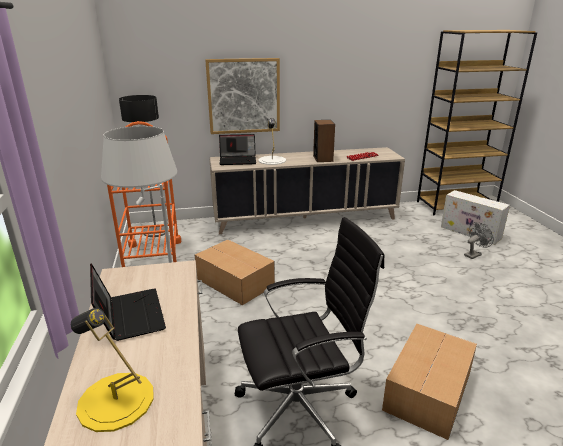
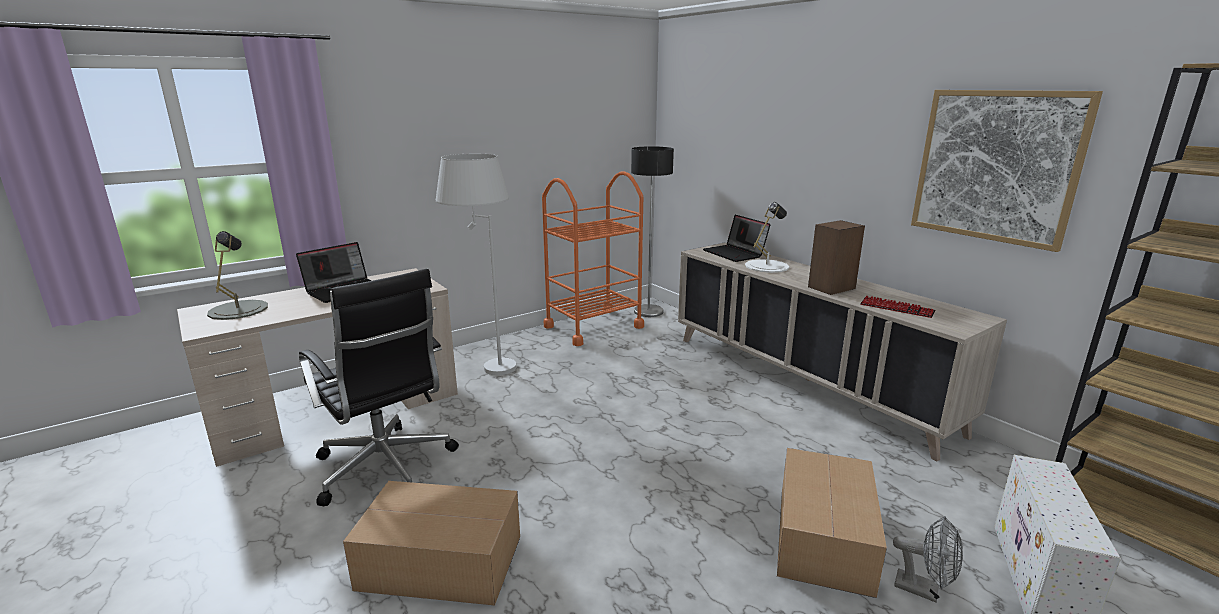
camera: 65 degrees right, 5 degrees down
(115, 401) = (238, 310): yellow table lamp -> grey table lamp
(234, 281) = (588, 377): cardboard box -> cardboard box (824, 536)
(244, 96) = (775, 167): picture -> picture (996, 166)

